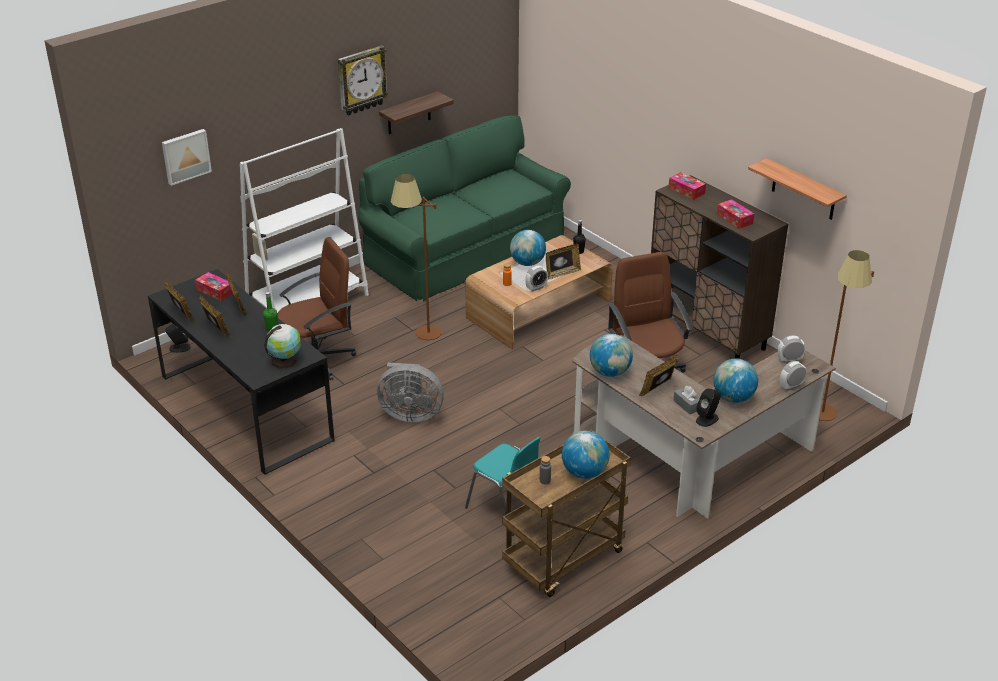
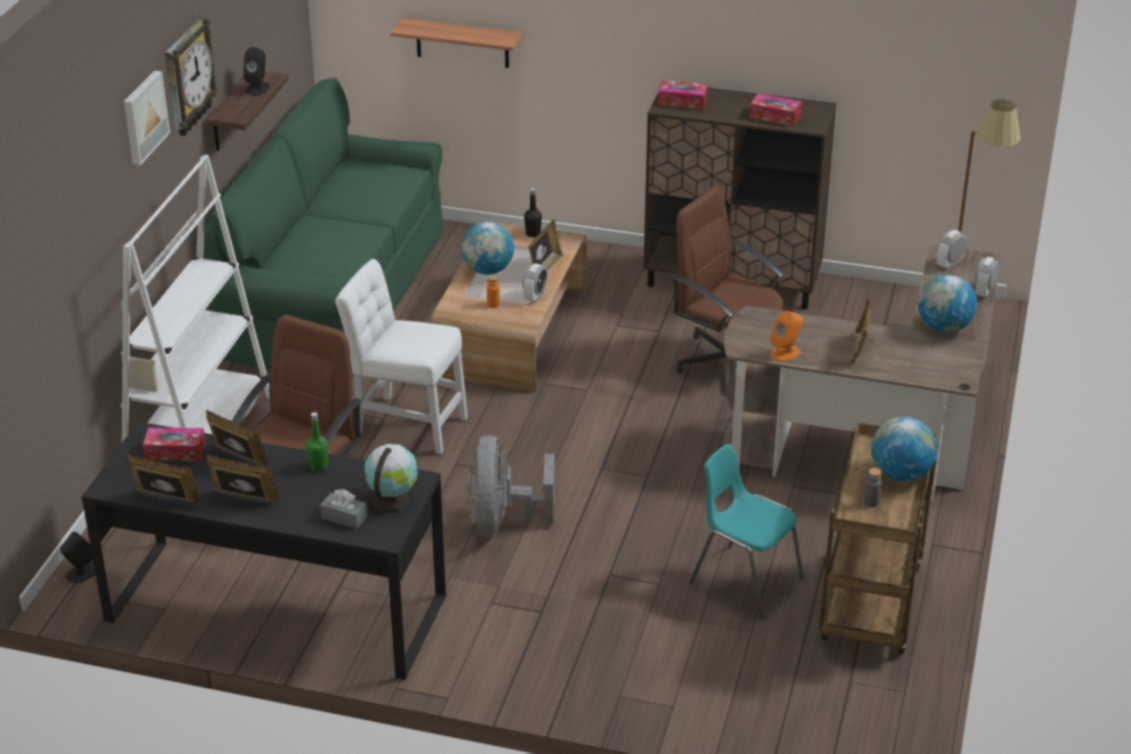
camera: 35 degrees left, 0 degrees up
(185, 156) = (44, 262): picture -> picture (143, 117)
(410, 414) = (502, 521): grey fan -> grey fan turned 120 degrees clockwise
(420, 338) = (405, 424): brown floor lamp -> white chair
(506, 509) = (745, 580): turquoise chair -> turquoise chair turned 150 degrees counterclockwise
(610, 372) = (785, 353): globe -> orange speaker
(687, 405) = (908, 355): grey tissue box -> grey tissue box (344, 517)
(707, 419) = (946, 362): black speaker -> black speaker (257, 88)
(803, 190) = (852, 53): shelf -> shelf (462, 43)

